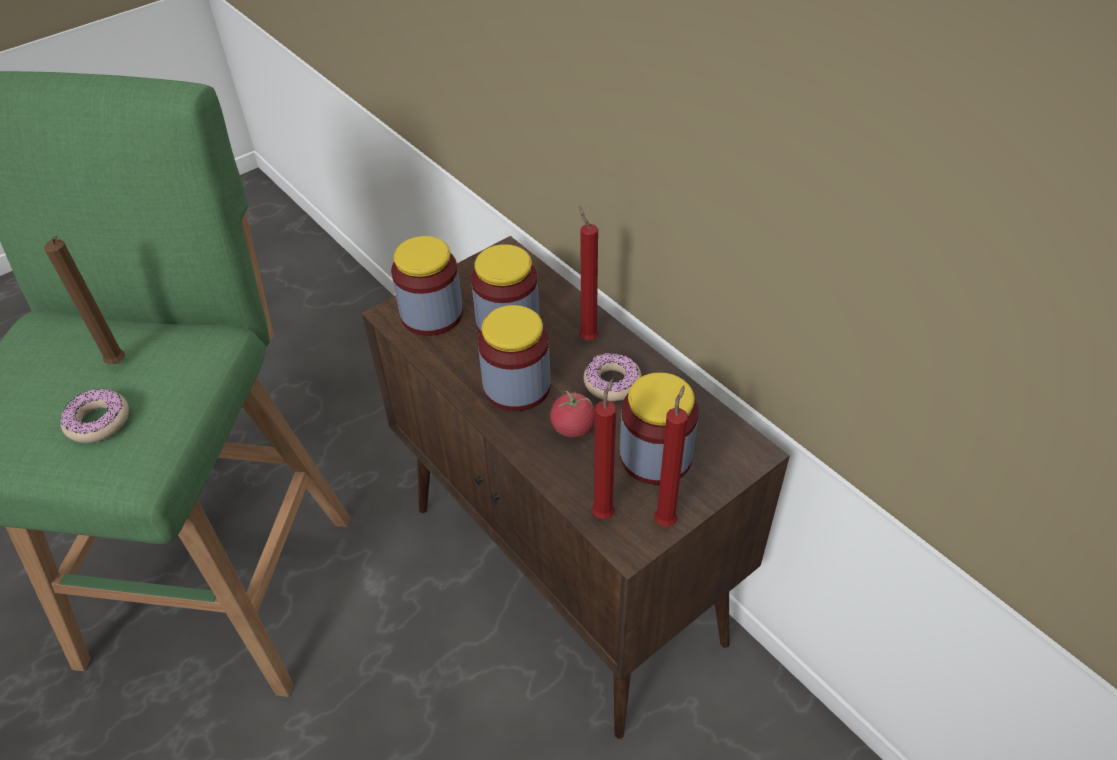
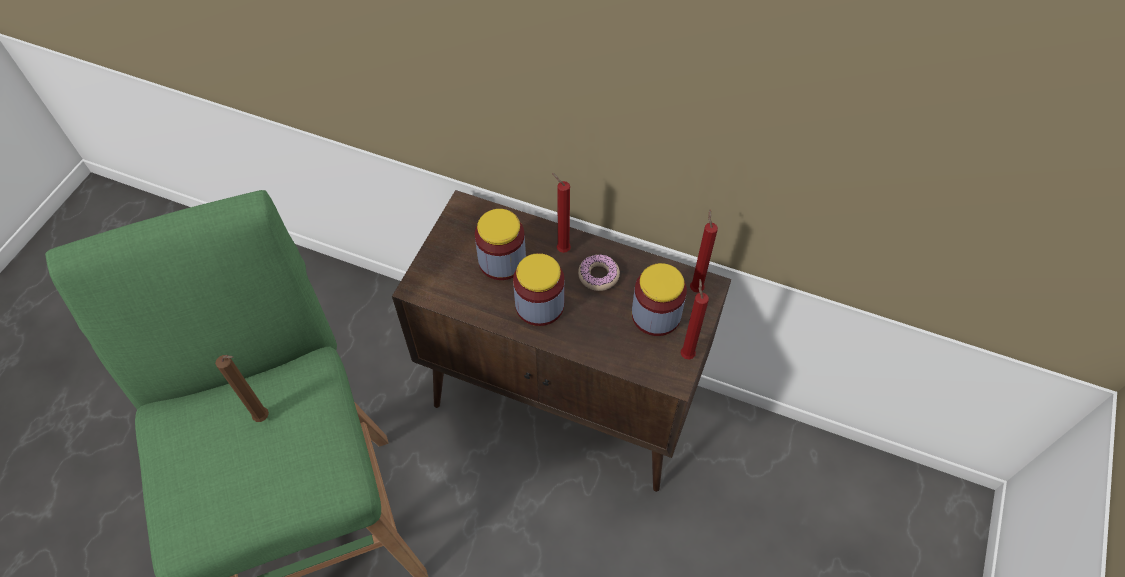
camera: 30 degrees left, 10 degrees up
(98, 422) = (288, 465): donut -> none
(432, 314) = (444, 276): jar -> none
(573, 427) = (594, 318): tomato -> none
(604, 512) = (648, 366): red candle -> red candle (695, 287)

